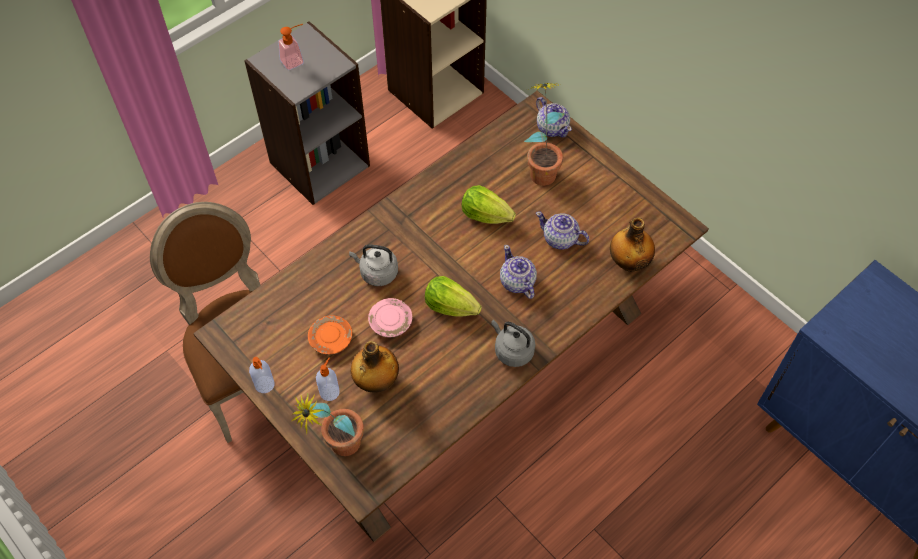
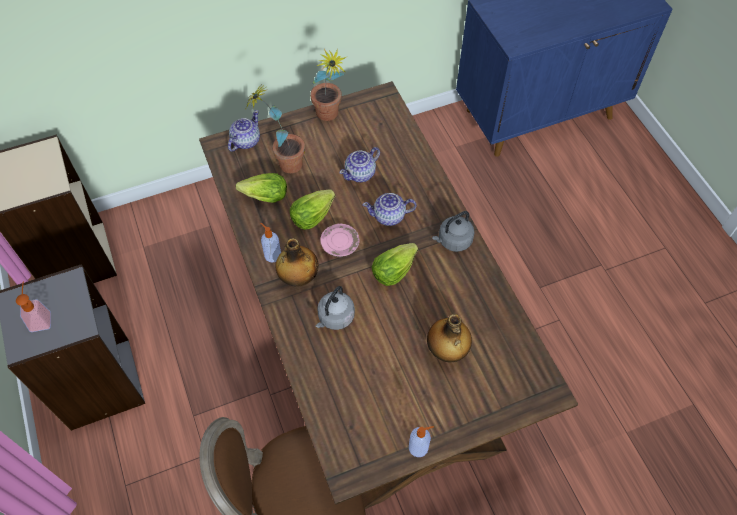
camera: 70 degrees left, 0 degrees up
(330, 339) = (391, 376): orange plate -> none
(330, 391) = (444, 392): soap dispenser -> soap dispenser (272, 255)
(337, 448) = (503, 401): potted plant -> potted plant (329, 117)
(391, 322) = (391, 322): pink plate -> pink plate (340, 244)
(492, 168) = (265, 196): none -> lettuce
(552, 127) = (245, 141): teapot -> teapot turned 45 degrees counterclockwise
(629, 262) = (402, 138): bottle -> bottle (298, 277)

